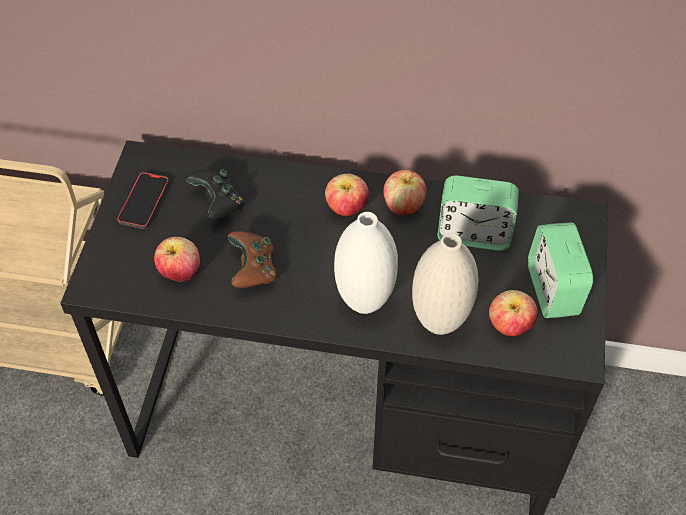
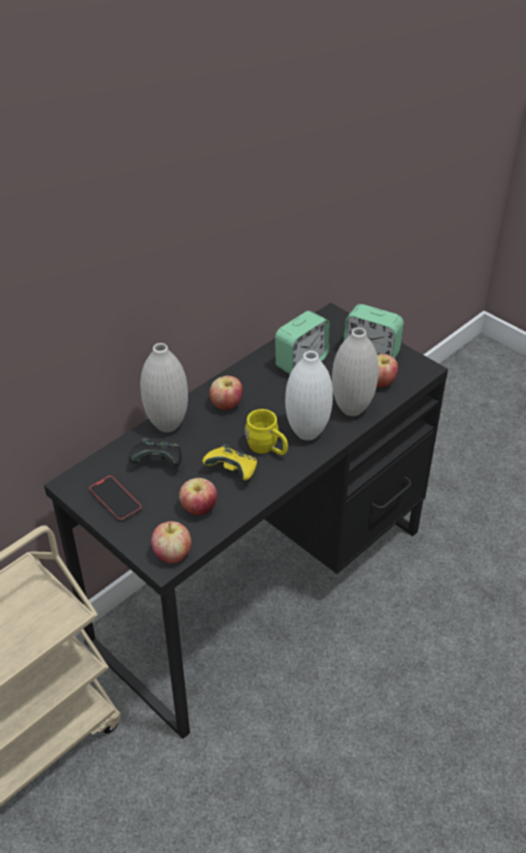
camera: 55 degrees left, 10 degrees down
(253, 270) = (233, 471): brown game controller -> yellow game controller
(276, 179) = (167, 425): none -> white vase
(310, 280) = (267, 448): none -> yellow mug
(403, 206) = (250, 380): apple -> apple (172, 554)

